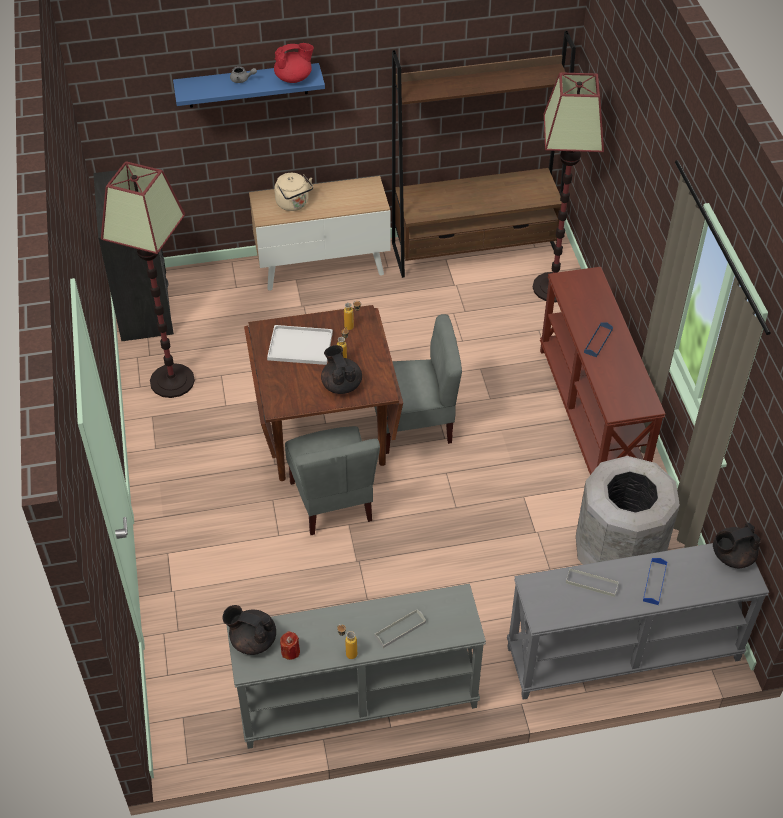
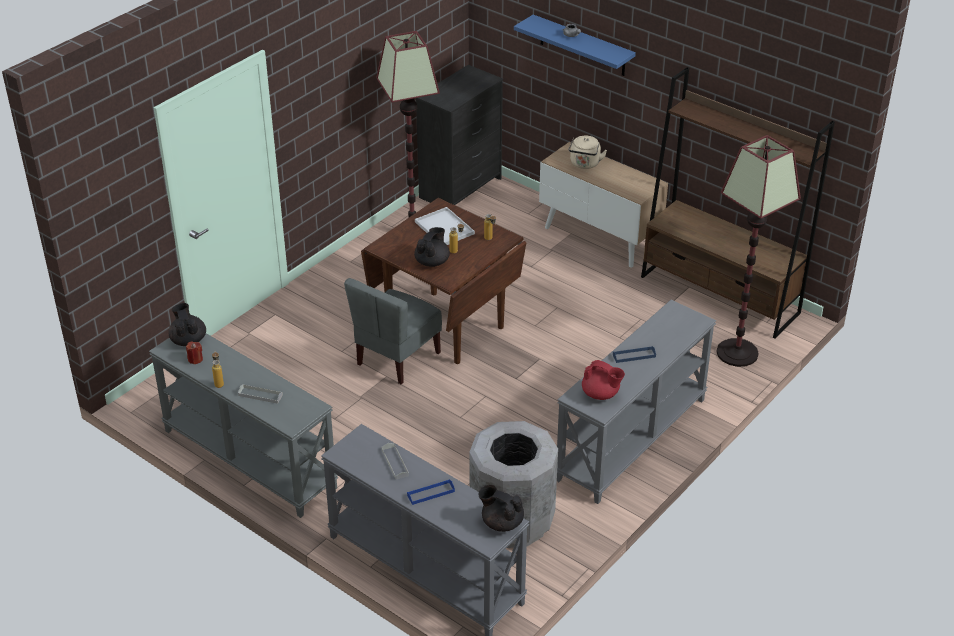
camera: 50 degrees right, 10 degrees down
(294, 78) = (604, 51): red teapot -> red teapot (601, 394)
(414, 424) = (510, 357): grey chair -> none
(592, 416) = (632, 440): brown console table -> grey console table

